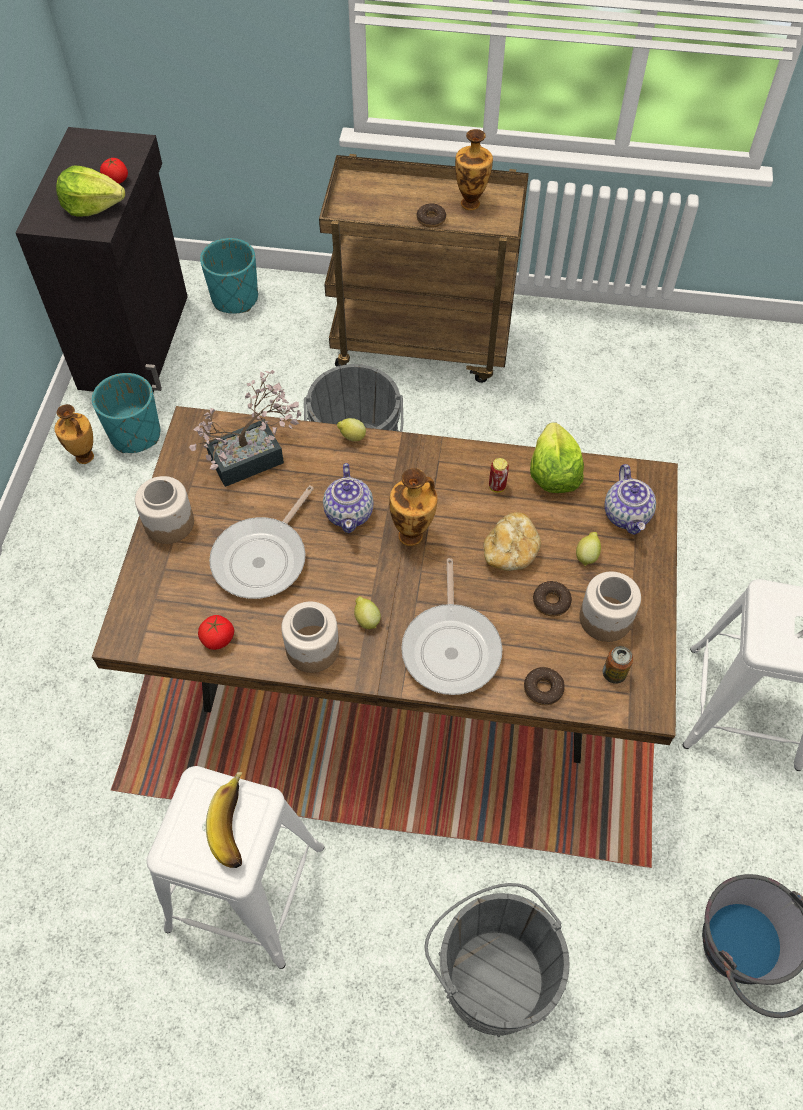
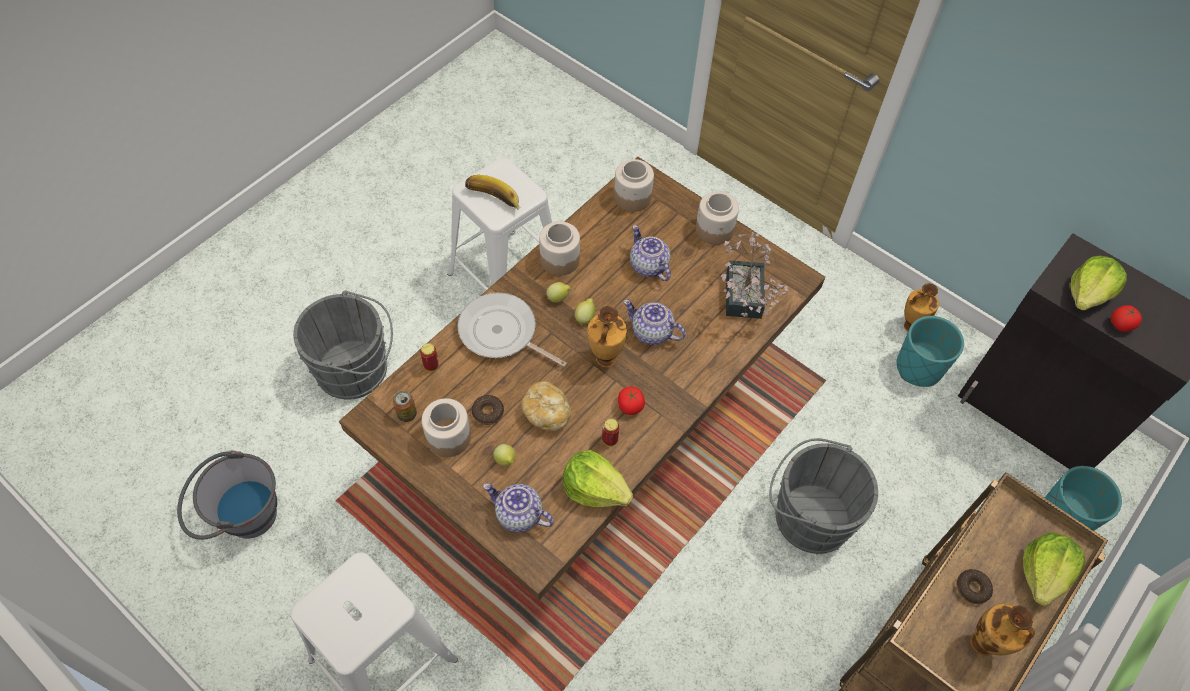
camera: 120 degrees right, 0 degrees up
(167, 627) = (632, 197): none -> jar
(218, 639) = (604, 217): tomato -> tomato (630, 406)
(263, 558) = (648, 266): frying pan -> teapot
(352, 437) = (723, 370): lemon -> lemon (585, 317)
(386, 188) = (1044, 574): none -> lettuce
(543, 689) = (431, 366): donut -> can

